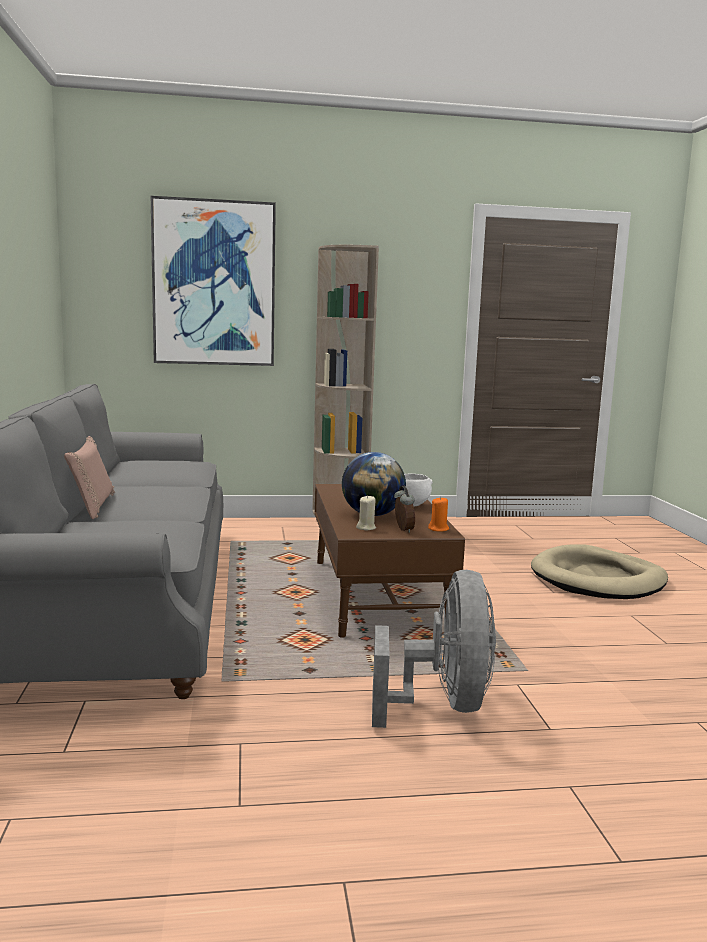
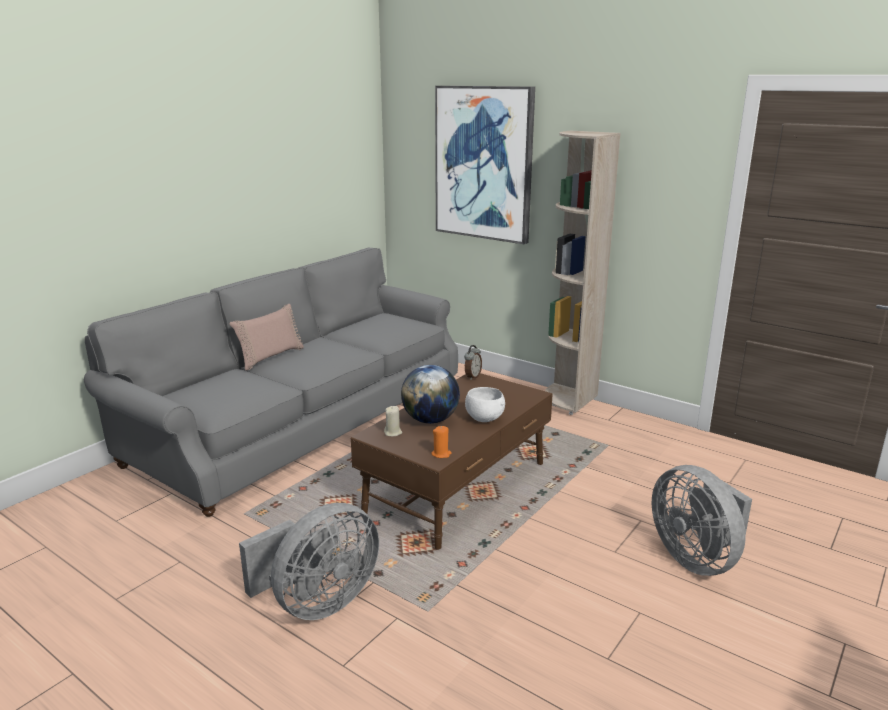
camera: 45 degrees right, 10 degrees up
(402, 530) = (413, 444): alarm clock -> alarm clock (472, 377)
(598, 579) = (696, 558): beige dog bed -> grey fan

